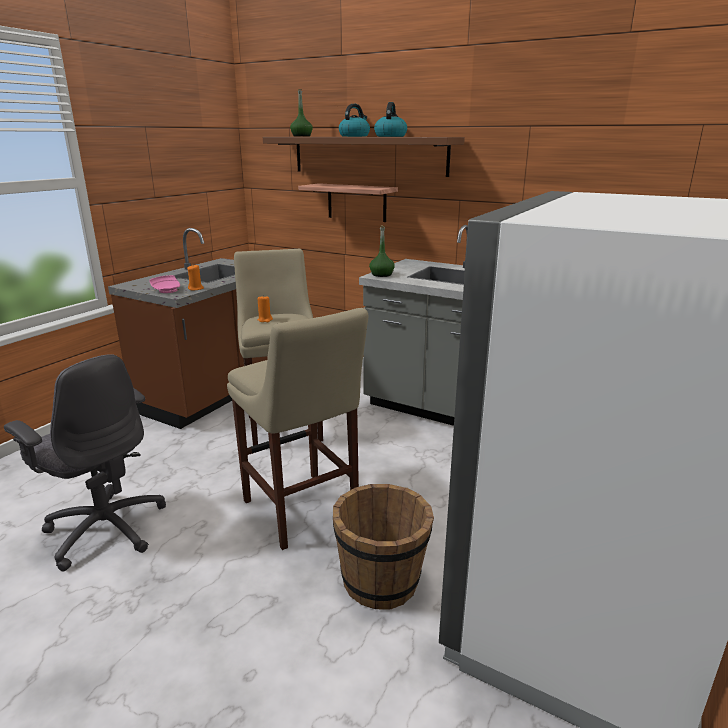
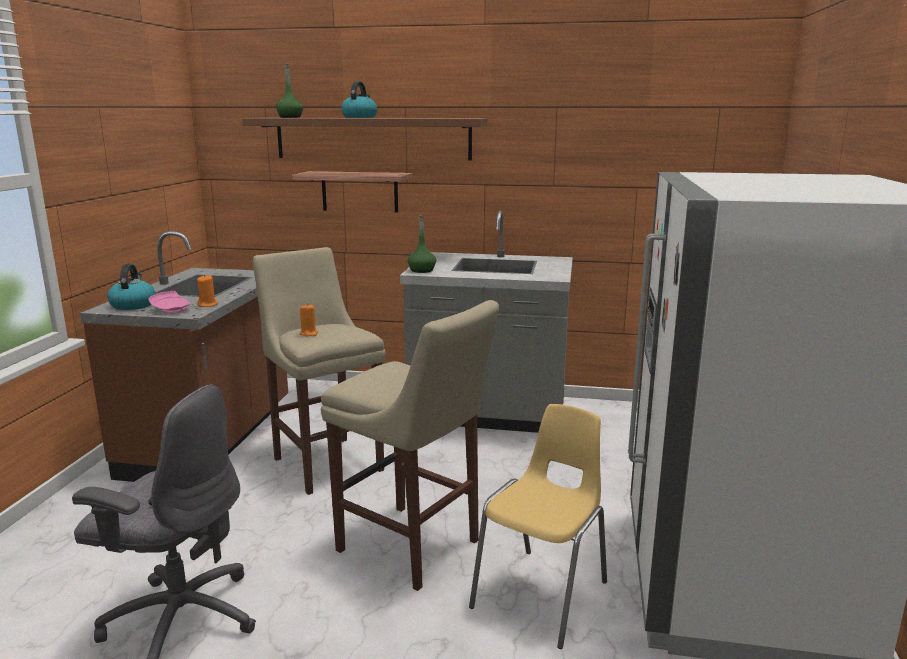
camera: 20 degrees left, 5 degrees down
(381, 580) = (542, 595): brown bucket -> yellow chair
(390, 136) = (407, 117): kettle -> kettle (133, 305)

